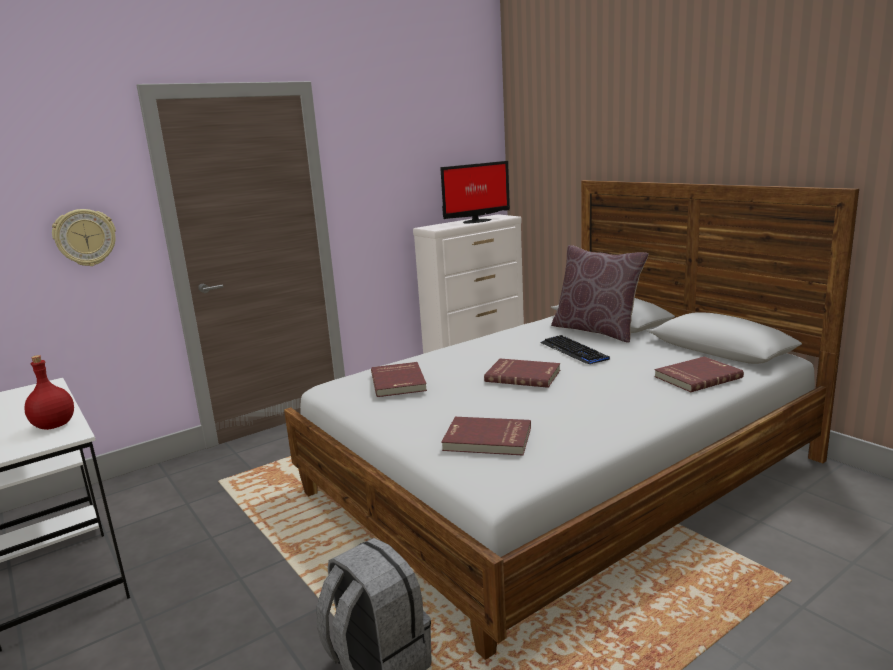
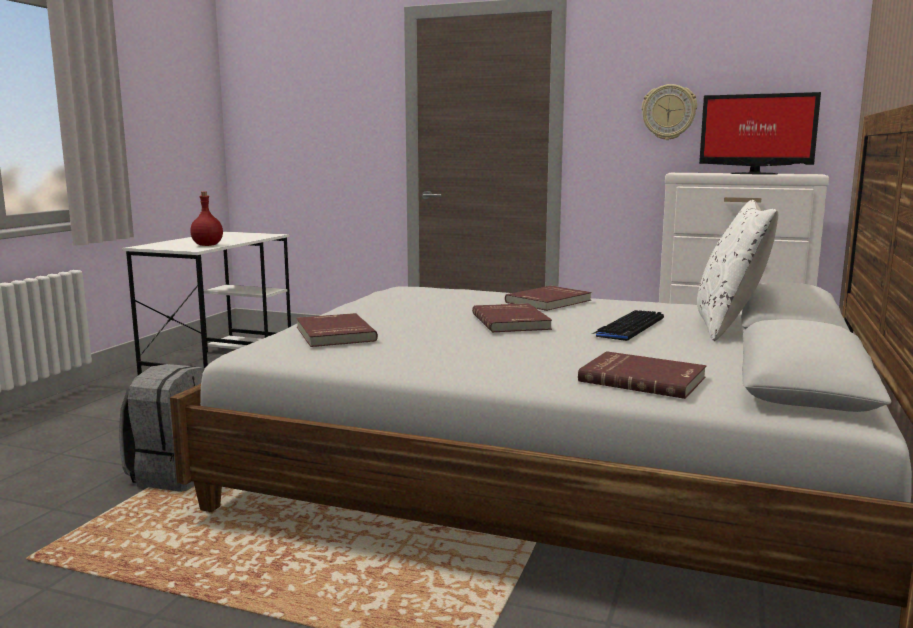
camera: 55 degrees right, 5 degrees down
(85, 237) = (349, 134): wall clock -> wall clock (668, 112)
(399, 382) = (427, 295): red book -> red book (549, 301)
(596, 330) = (729, 326): brown pillow -> white pillow

